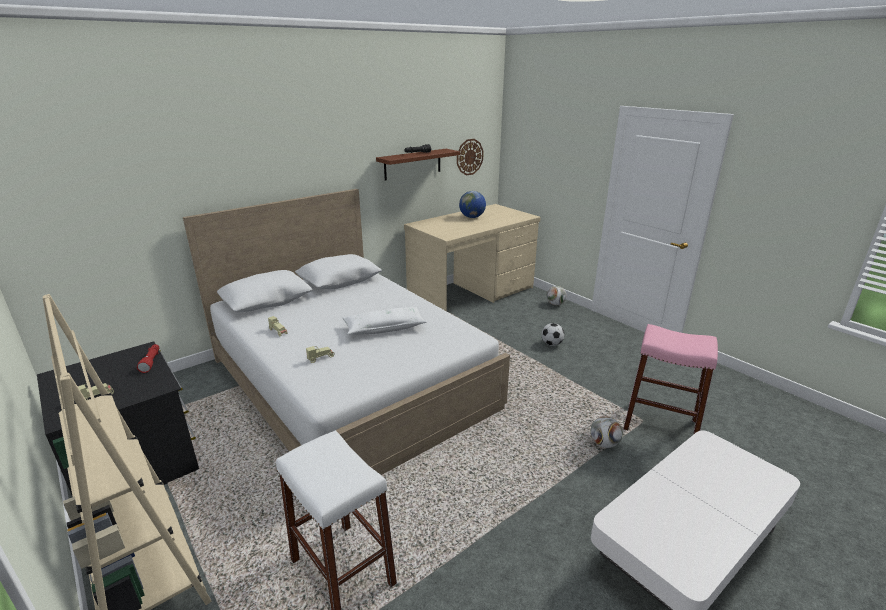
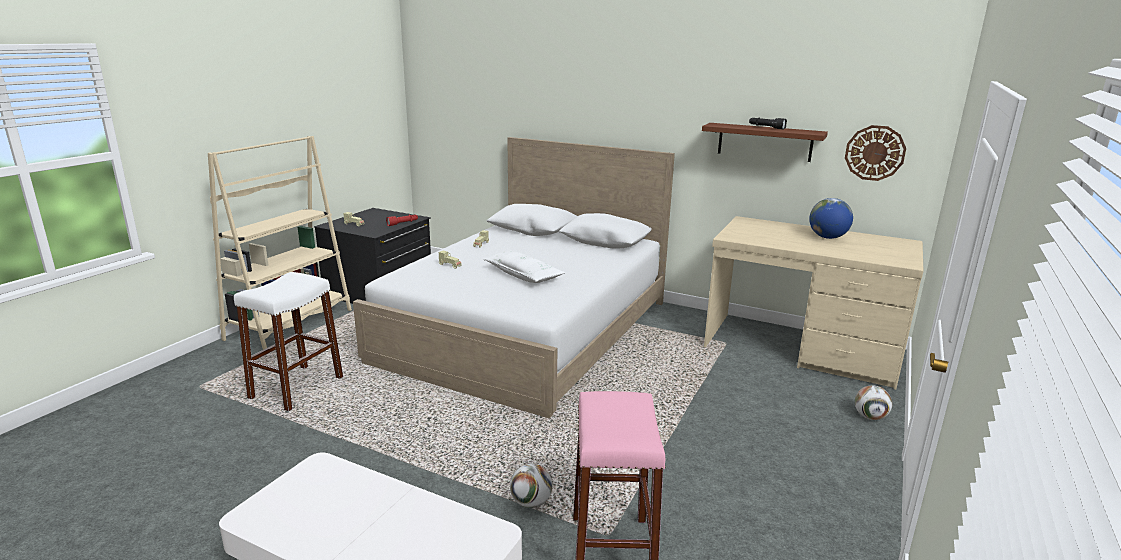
camera: 65 degrees right, 5 degrees down
(551, 344) = (737, 431): football -> none

